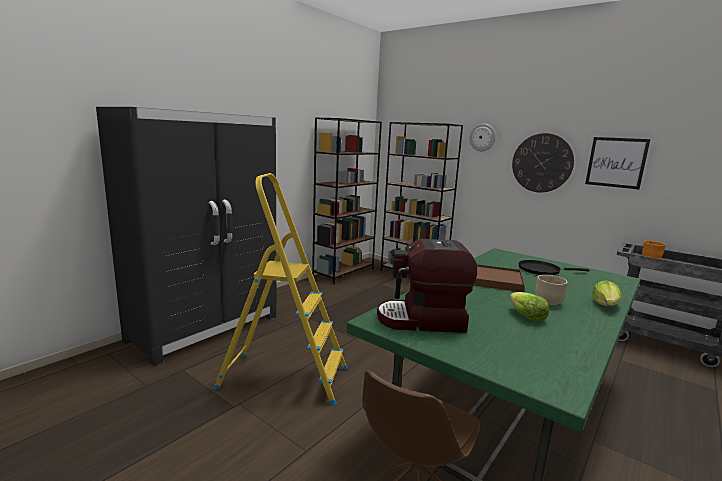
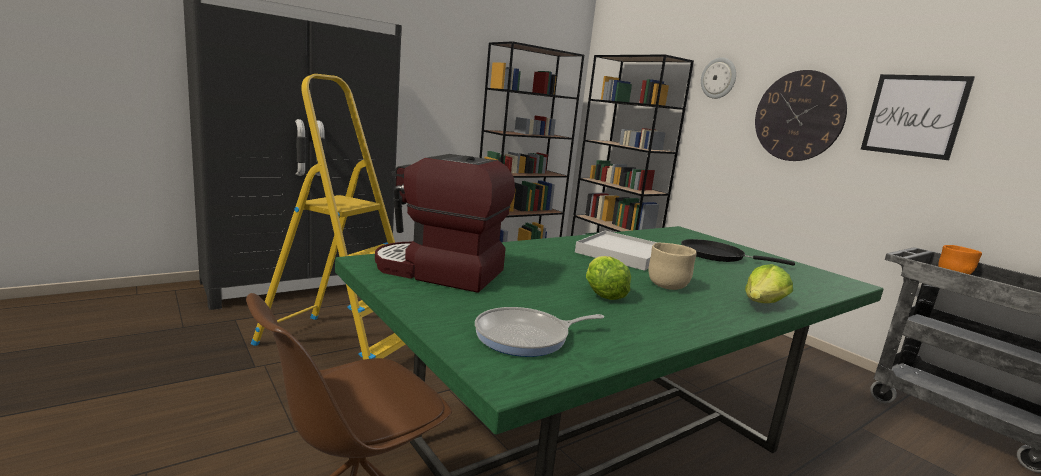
camera: 15 degrees right, 0 degrees up
(496, 280) = (622, 254): brown tray -> white tray
(533, 362) = (526, 337): none -> frying pan

